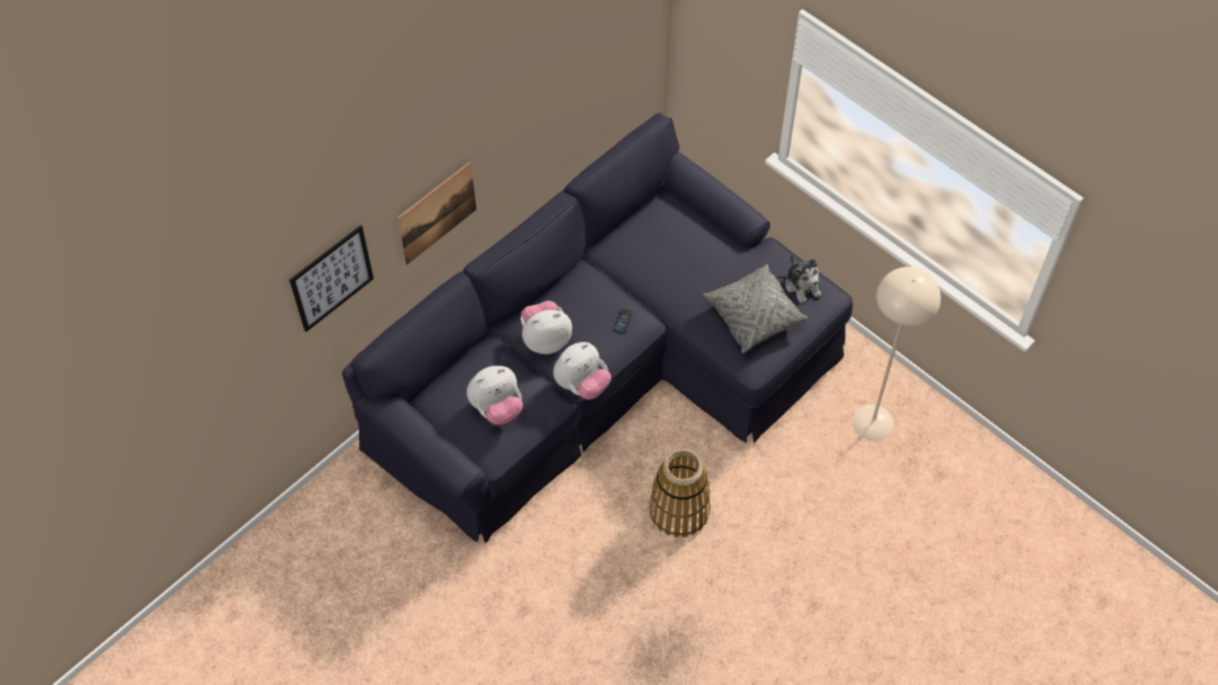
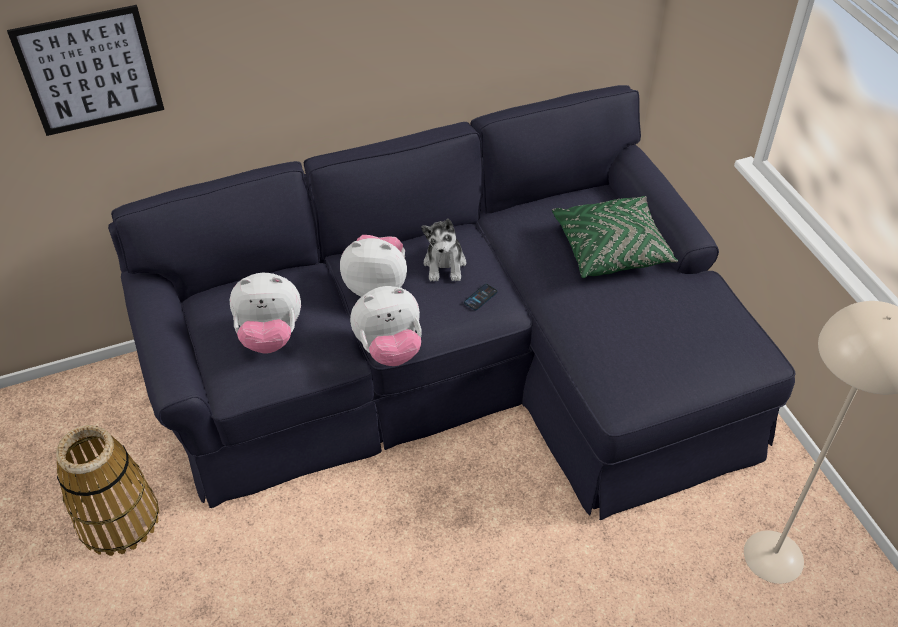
camera: 25 degrees right, 10 degrees down
(437, 213) = (275, 61): picture -> none
(679, 510) = (463, 566): basket -> basket (119, 520)
(695, 247) = (611, 249): none -> green pillow
(753, 315) = (648, 345): grey pillow -> none
(802, 286) = (731, 334): plush toy -> plush toy (445, 264)

